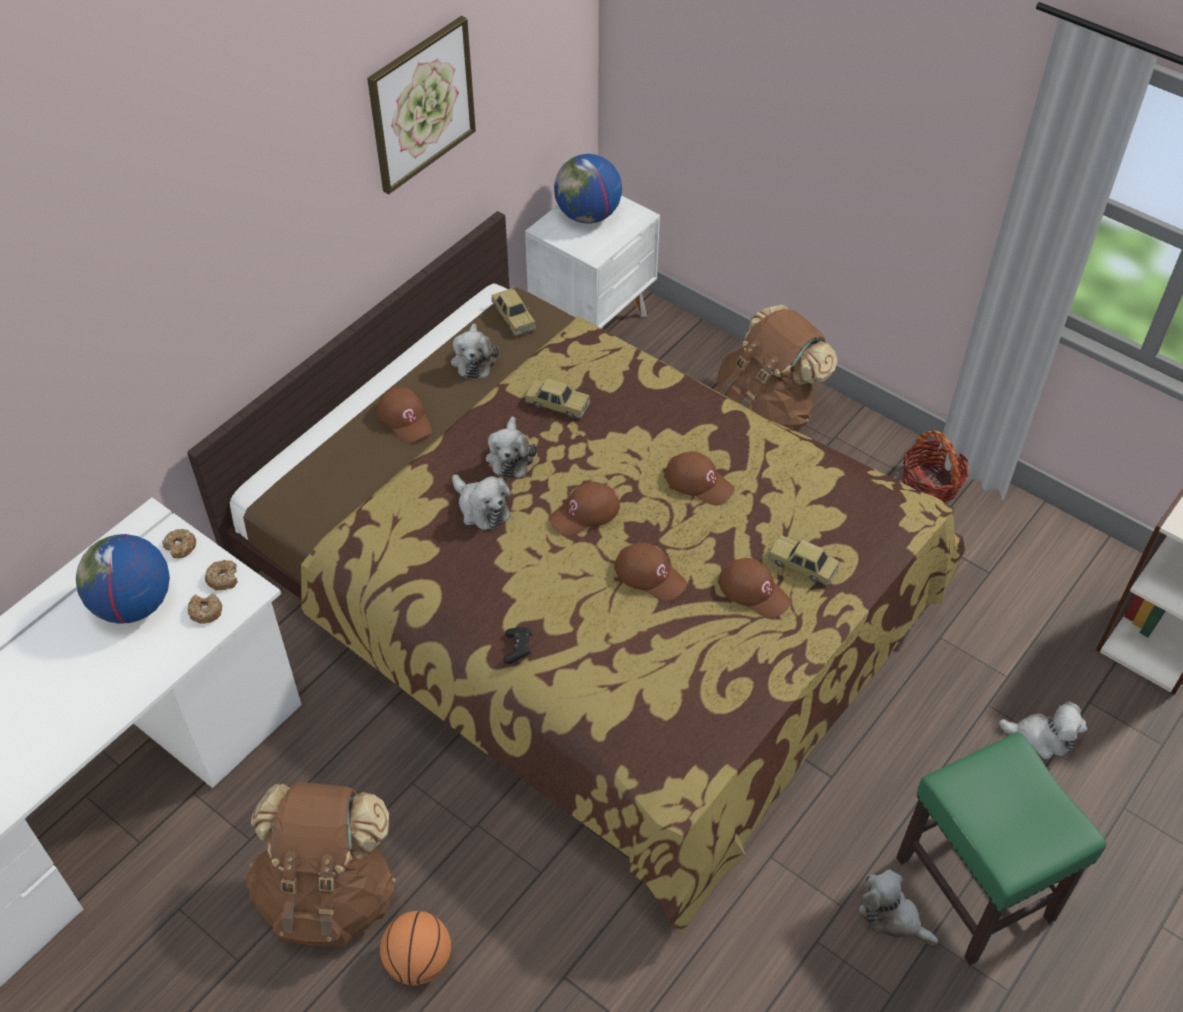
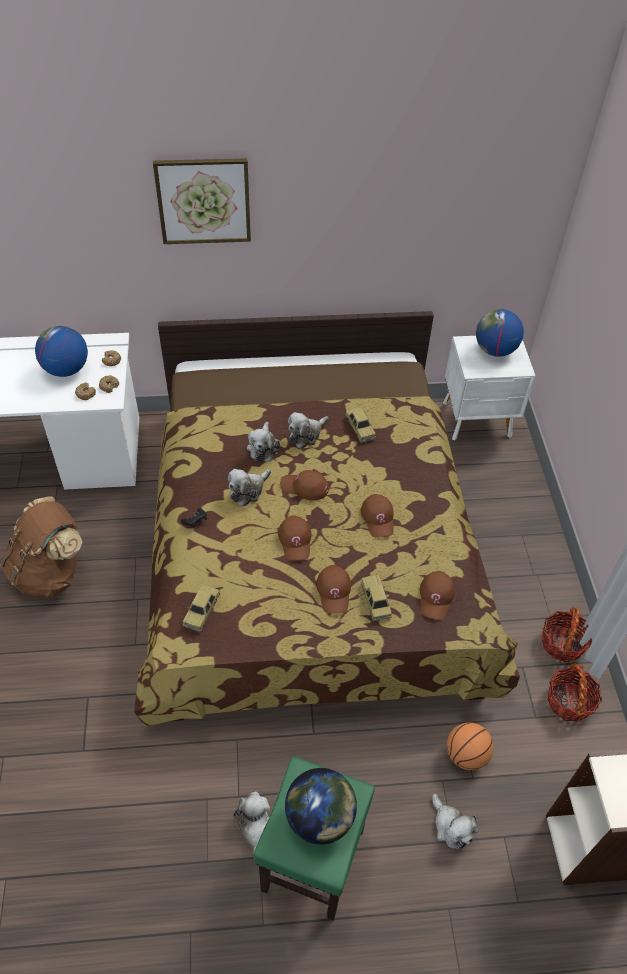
camera: 45 degrees right, 0 degrees up
(405, 418) = (286, 383): brown cap -> brown cap (436, 597)
(419, 961) = (46, 632): basketball -> basketball (466, 755)
(421, 104) = (388, 212): picture -> picture (203, 201)
(474, 360) = (351, 380): plush toy -> plush toy (248, 490)
(513, 317) = (396, 374): toy car -> toy car (202, 610)
(765, 412) = (514, 532): brown backpack -> none
(997, 532) = (569, 701): none -> basket
(1016, 804) = (320, 817): none -> globe

